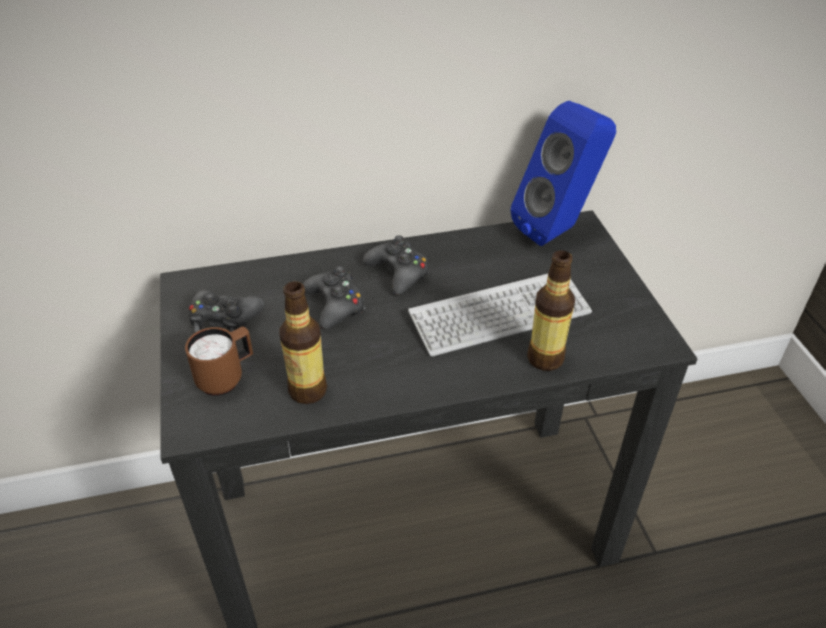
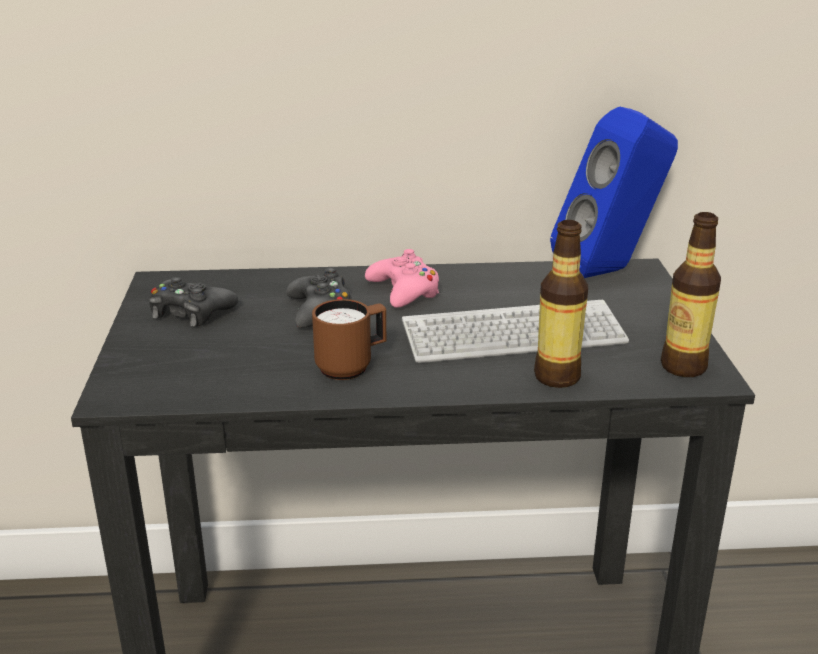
camera: 10 degrees right, 15 degrees down
(227, 378) = (172, 359): brown mug -> brown mug (352, 366)
(308, 391) = (260, 378): bottle -> bottle (683, 367)
(398, 273) = (404, 291): black game controller -> pink game controller

